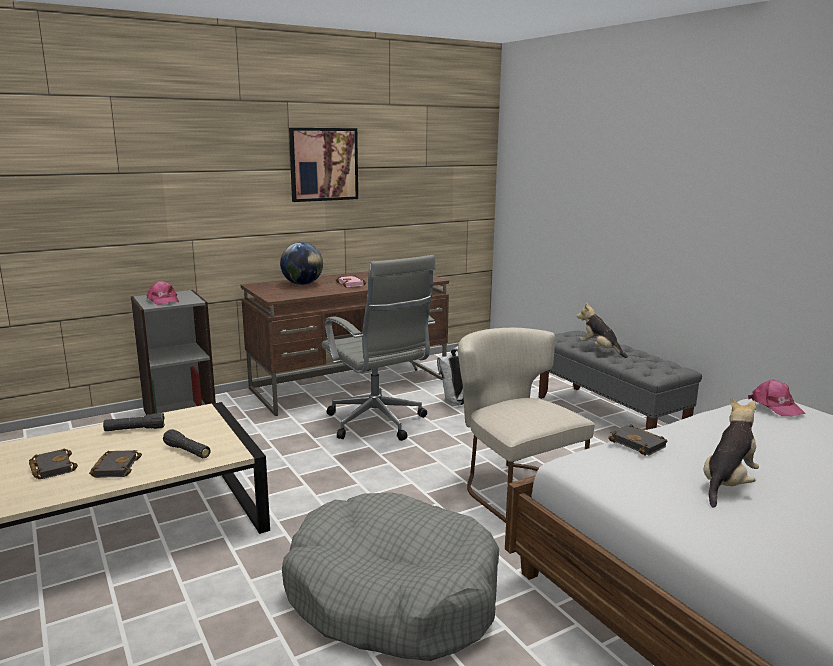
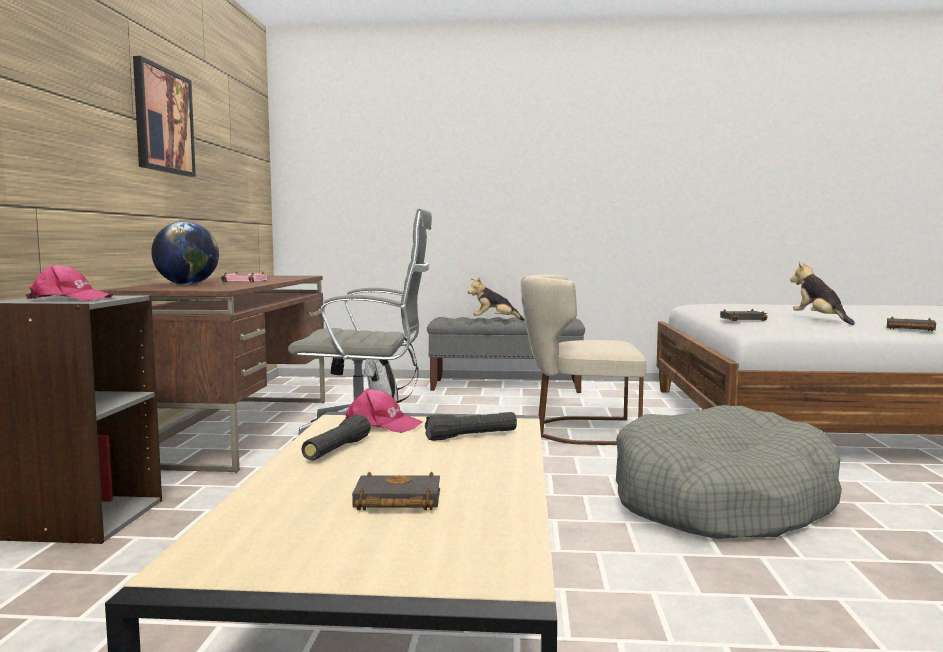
camera: 55 degrees left, 10 degrees down
(115, 467) = (462, 469): black book -> black book (908, 328)
(776, 406) = (710, 303): pink cap -> pink cap (381, 425)

